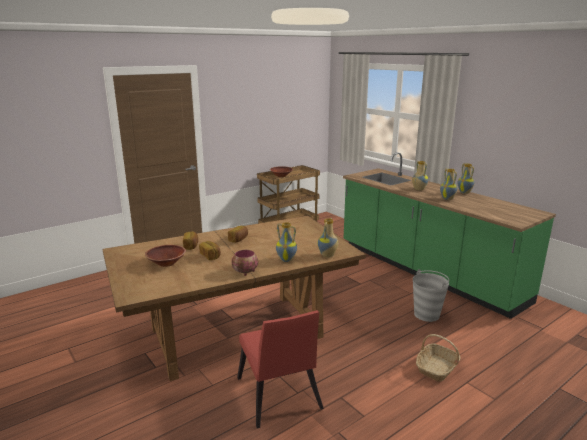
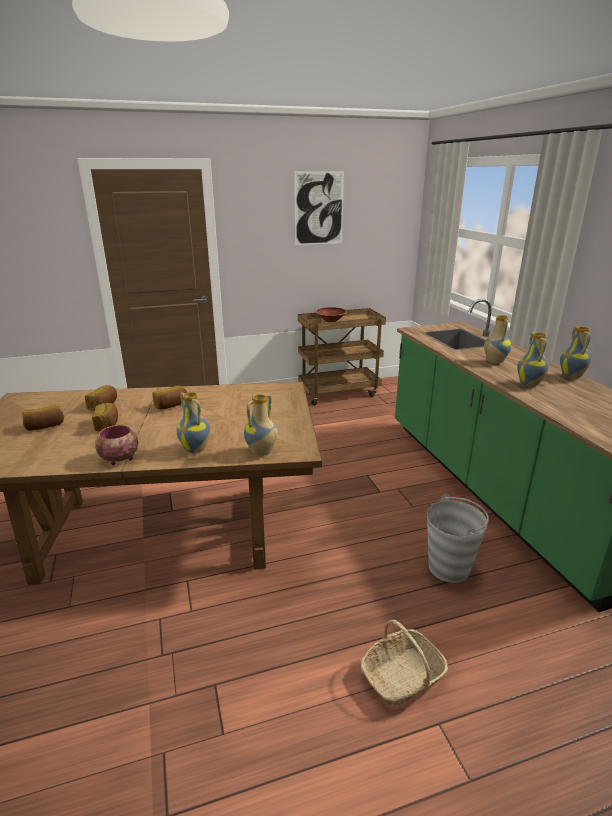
camera: 20 degrees right, 5 degrees up
(166, 263) = (45, 426): brown bowl -> bread
(267, 97) = (319, 208): none -> picture
(279, 398) = (131, 656): red chair -> none

